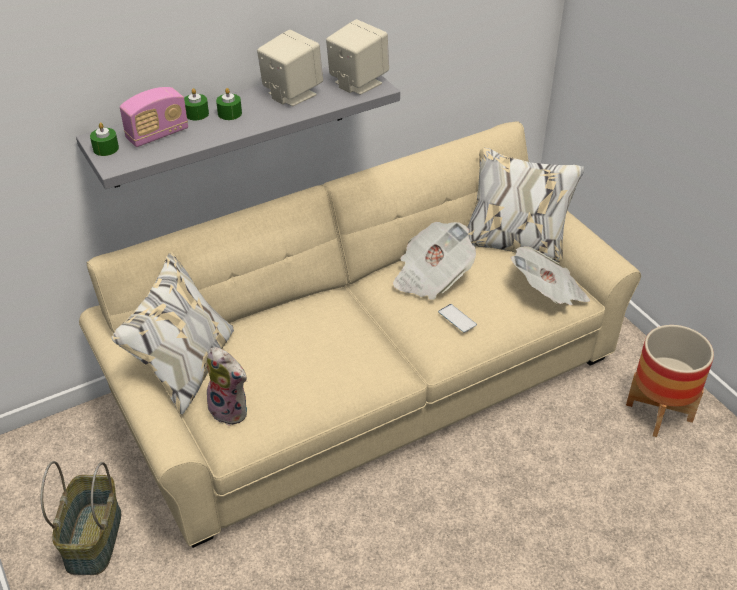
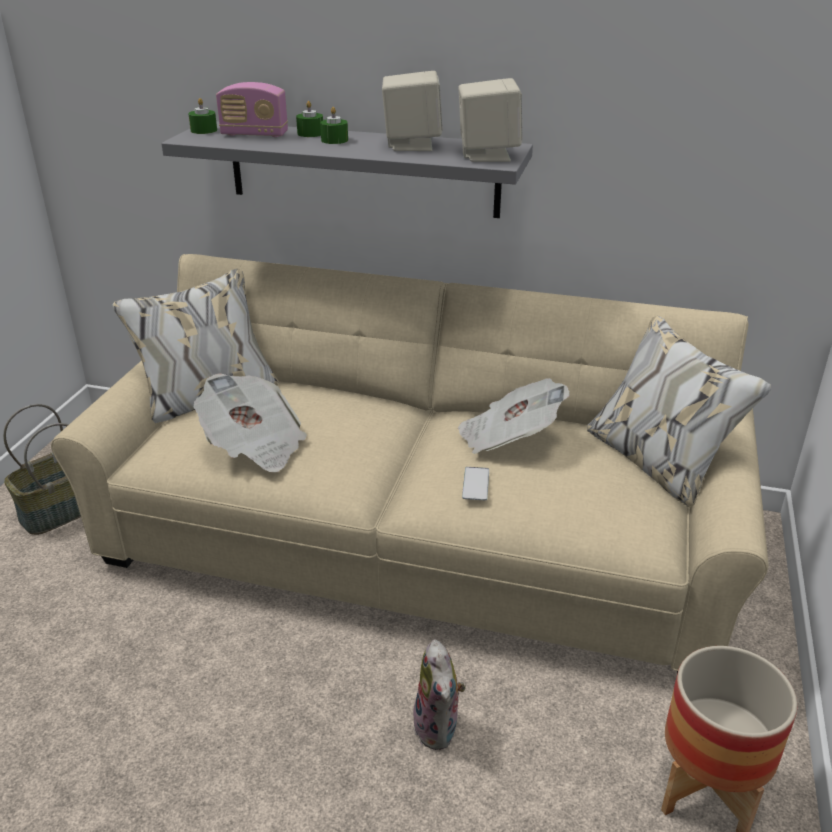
camera: 45 degrees right, 10 degrees down
(231, 410) = (183, 438): plush toy -> plush toy (439, 728)
(548, 293) = (623, 524): newspaper -> newspaper (254, 445)

